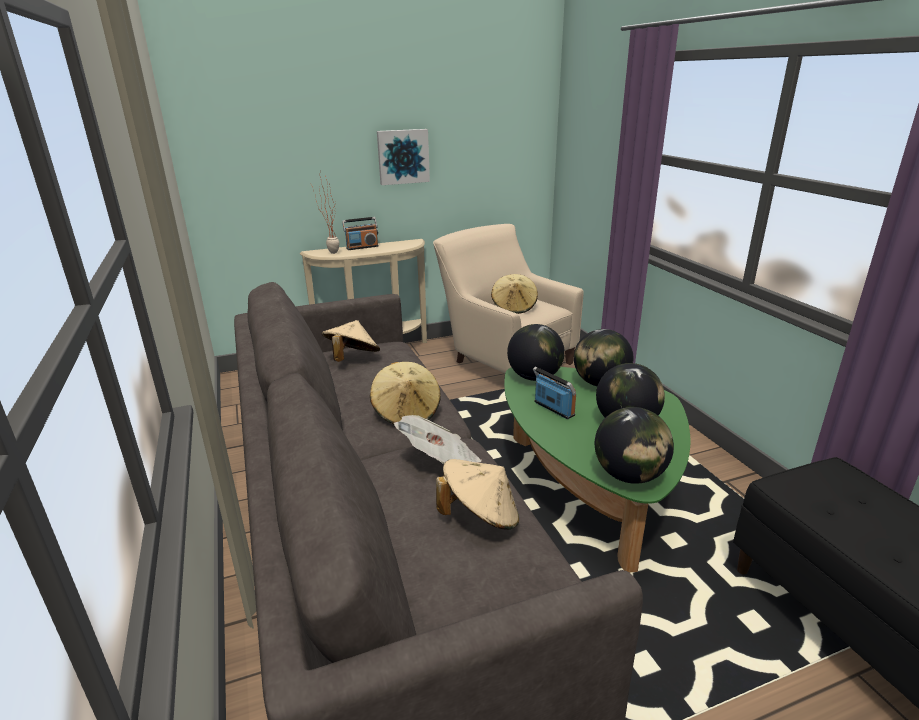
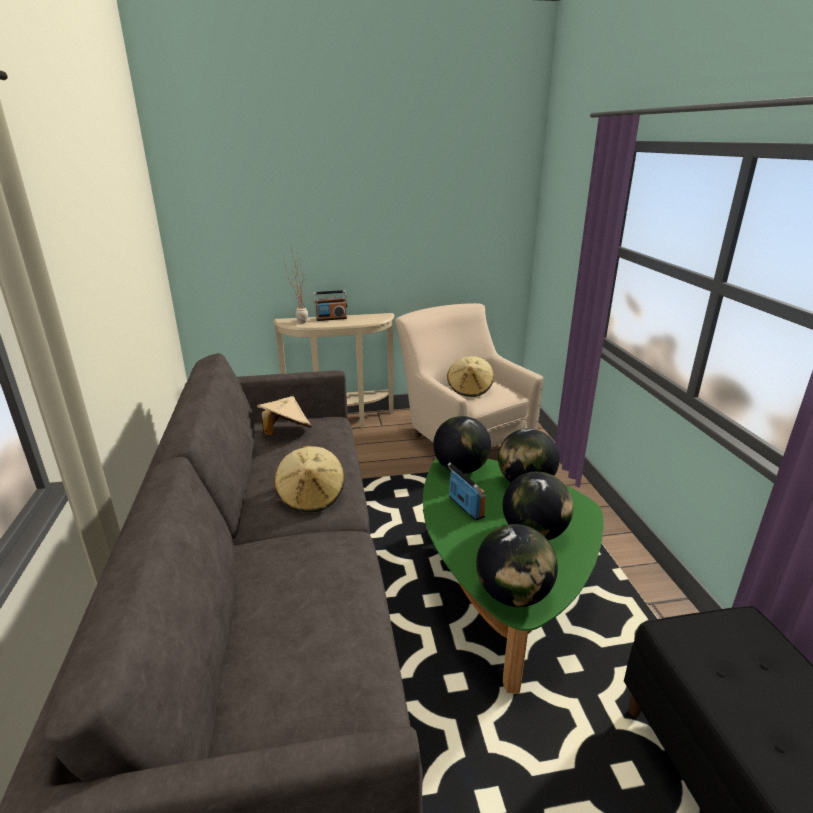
camera: 10 degrees right, 0 degrees up
(403, 156) = (376, 233): picture -> none
(439, 459) = (317, 553): newspaper -> none
(480, 516) = (329, 624): beige hat -> none

